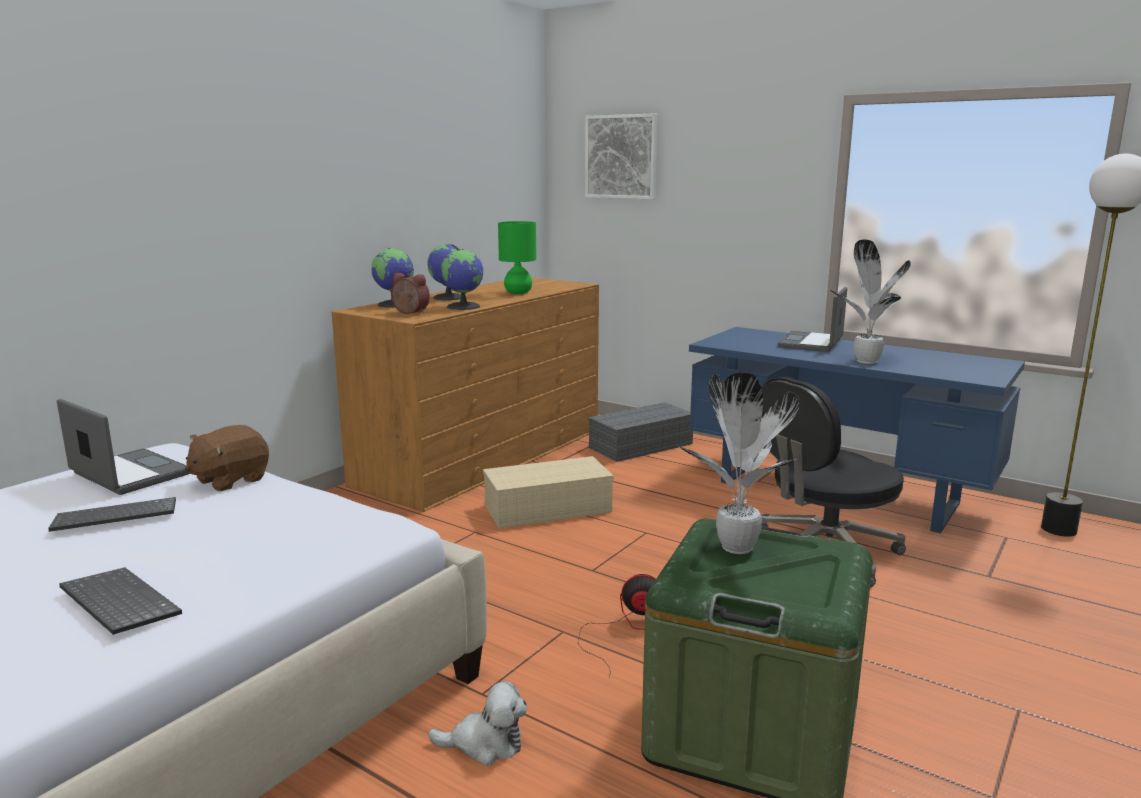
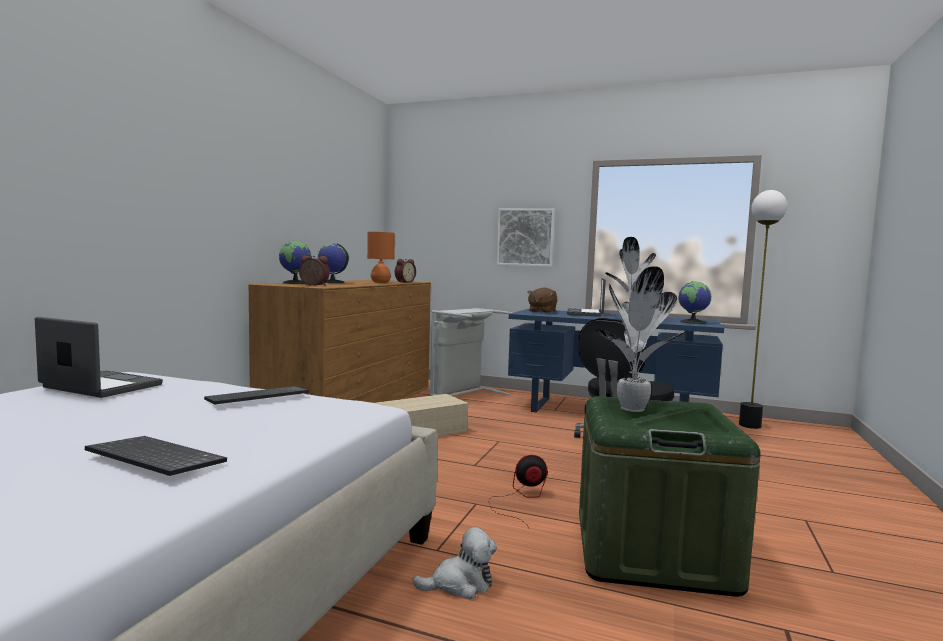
camera: 15 degrees left, 10 degrees down
(114, 518) = (105, 411): keyboard -> keyboard (256, 398)
(230, 480) = (202, 387): brown plush toy -> brown plush toy (542, 311)
(464, 307) = (351, 284): globe -> globe (693, 322)
(517, 292) = (380, 282): green table lamp -> orange table lamp
(554, 289) = (404, 282): none -> alarm clock
(621, 157) = (442, 199): picture -> picture (525, 237)
(641, 445) = (464, 394): grey storage box -> grey laundry basket

